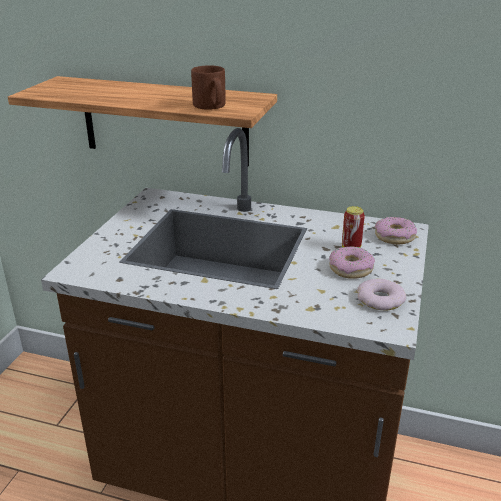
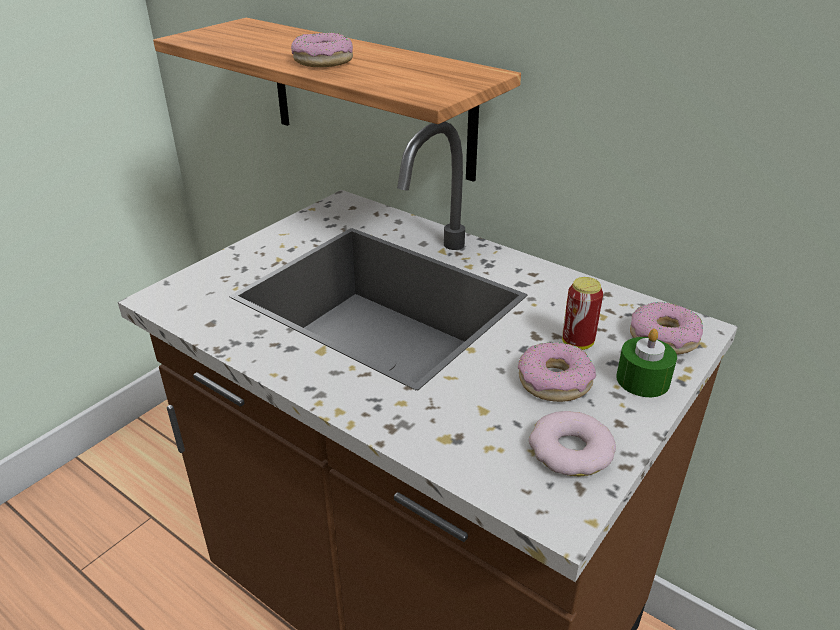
camera: 20 degrees right, 5 degrees up
(148, 98) = (323, 61): none -> donut
(211, 106) = (398, 82): brown mug -> none
(396, 259) = (642, 380): none -> green candle

